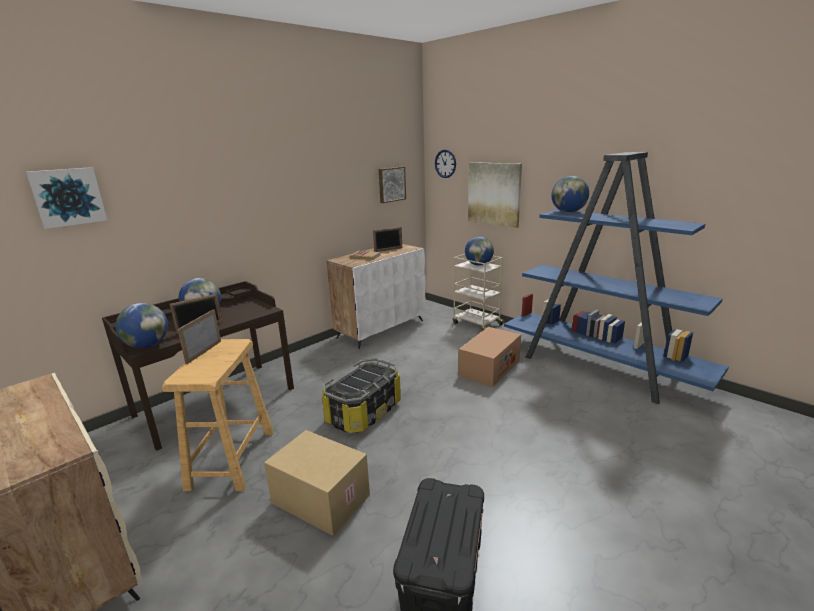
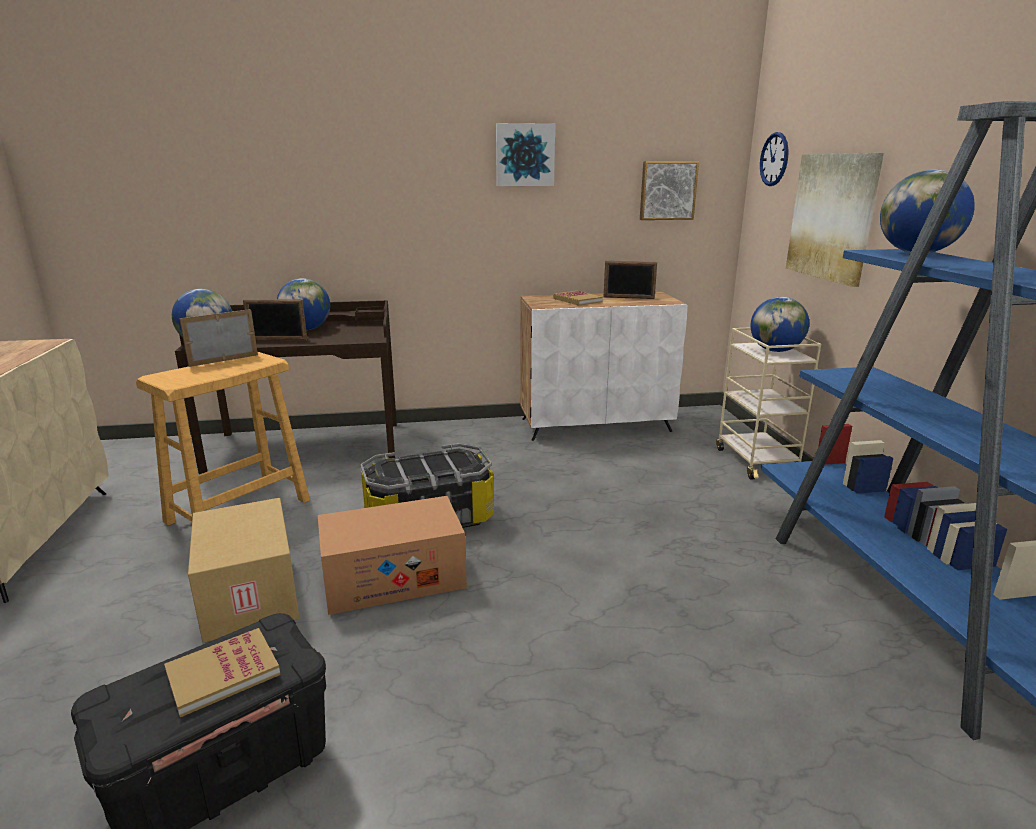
camera: 35 degrees right, 0 degrees up
(68, 197) = (181, 155): picture -> picture (524, 155)
(448, 516) = (223, 673): none -> book
(489, 368) = (687, 531): cardboard box -> cardboard box (393, 578)

